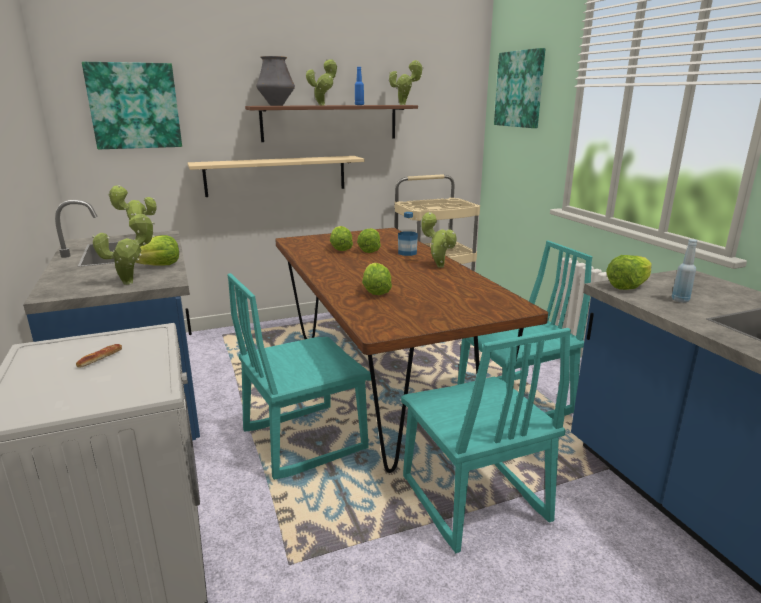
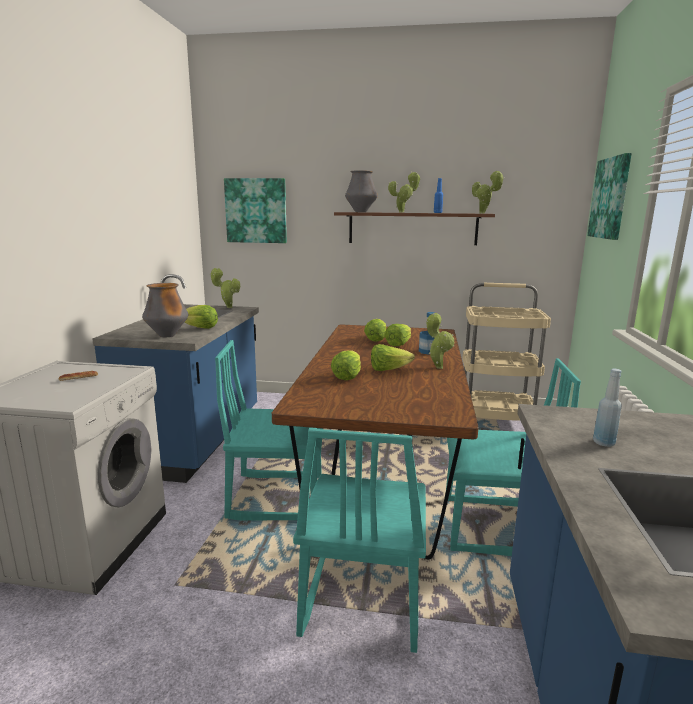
camera: 30 degrees right, 5 degrees down
(132, 282) = (167, 335): potted plant -> vase
(276, 175) = (360, 272): beige shelf -> none
(628, 286) = (565, 416): lettuce -> lettuce (388, 370)

